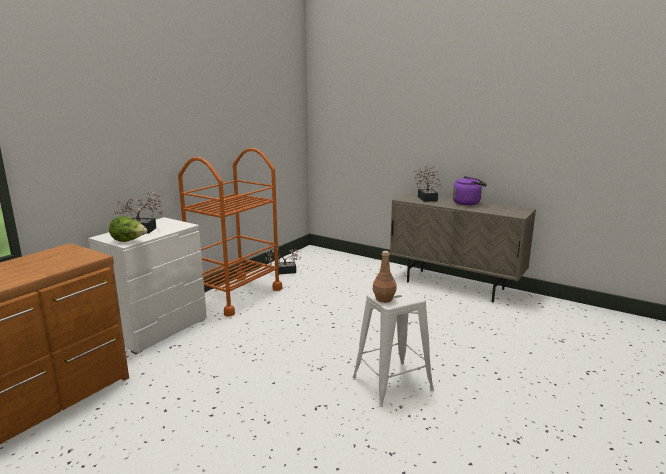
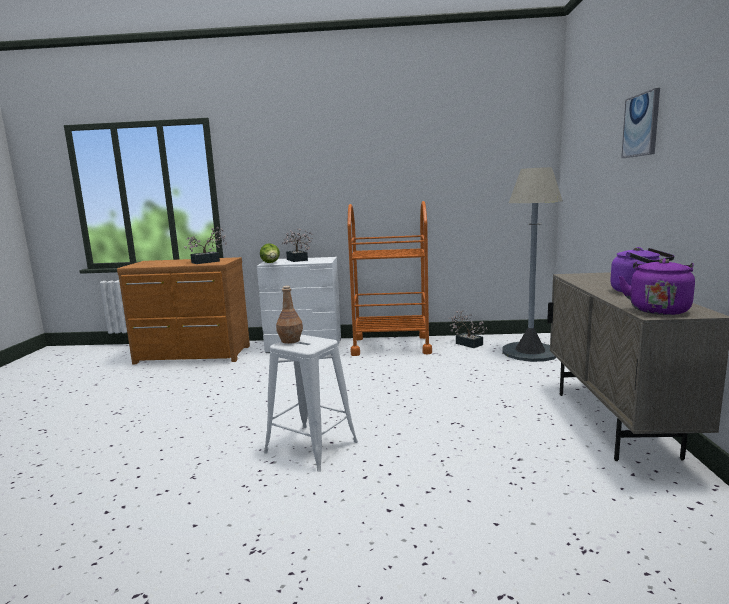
camera: 60 degrees right, 5 degrees down
(332, 263) = (529, 352): none -> grey floor lamp
(427, 198) = (604, 279): potted plant -> potted plant (209, 261)
(432, 97) = (641, 125): none -> picture
(510, 212) = (658, 310): none -> purple kettle

